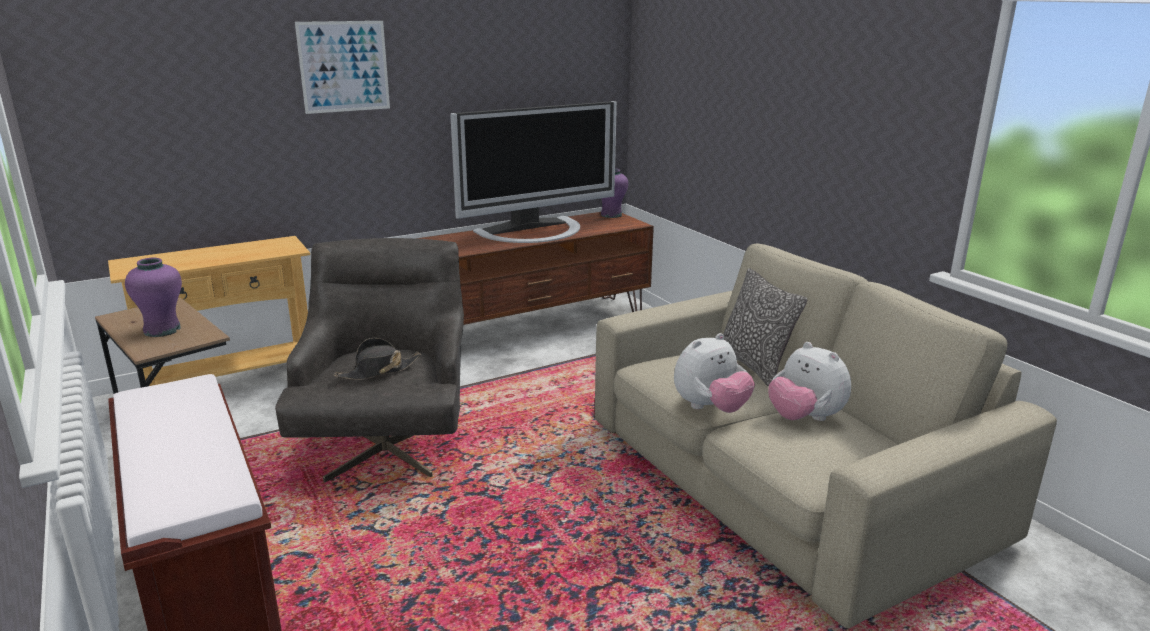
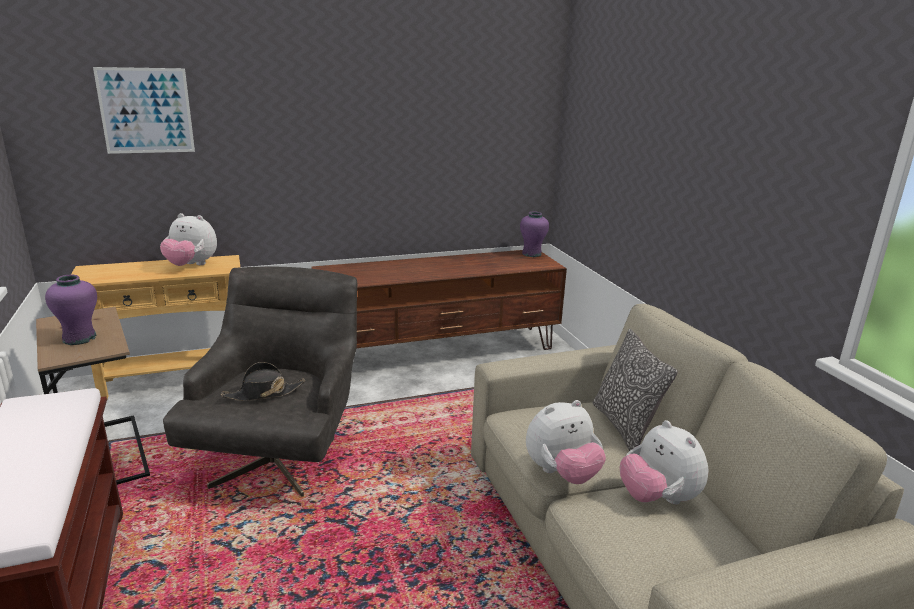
camera: 10 degrees right, 0 degrees up
(248, 250) = (191, 265): none -> plush toy
(344, 66) = (289, 109): picture -> picture (146, 111)
(534, 231) = (455, 265): television -> none

